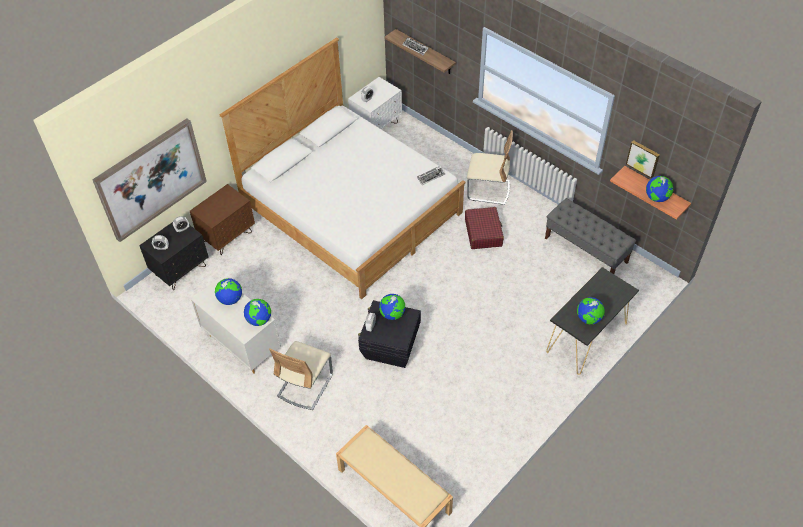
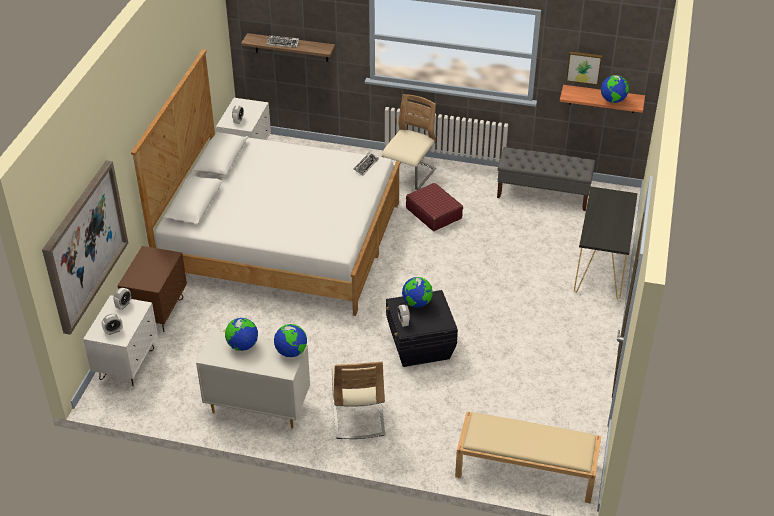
camera: 30 degrees left, 10 degrees down
(181, 271) = (127, 364): black nightstand -> white nightstand
(488, 190) = (409, 175): beige chair -> beige chair turned 45 degrees counterclockwise
(588, 318) = (613, 231): globe -> none

